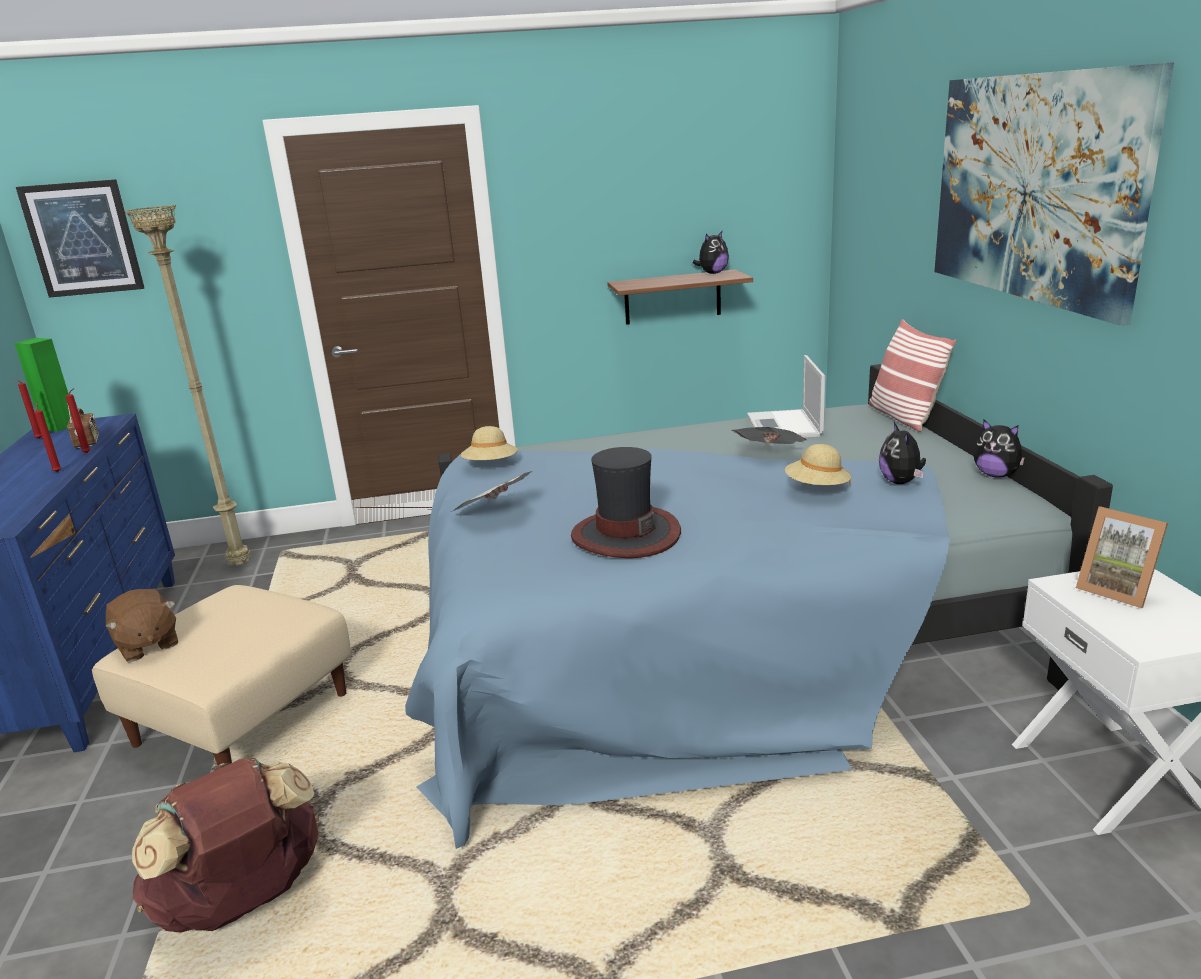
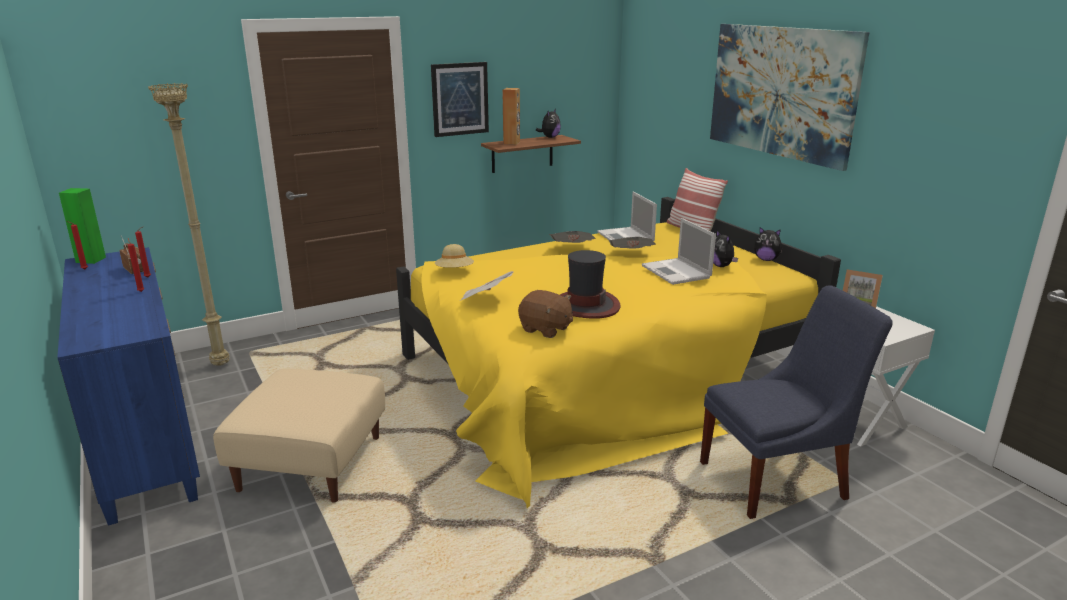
camera: 20 degrees left, 0 degrees up
(83, 238) = (88, 107): picture -> picture (460, 99)
(147, 645) = (252, 412): brown plush toy -> brown plush toy (545, 329)
(244, 901) = (400, 562): brown backpack -> none
(649, 281) = (512, 143): none -> brown speaker
(688, 441) = (572, 249): none -> newspaper
(710, 636) = (603, 375): blue bed -> yellow bed
(817, 488) = (677, 272): beige hat -> laptop
(904, 873) = (778, 479): none -> blue chair

